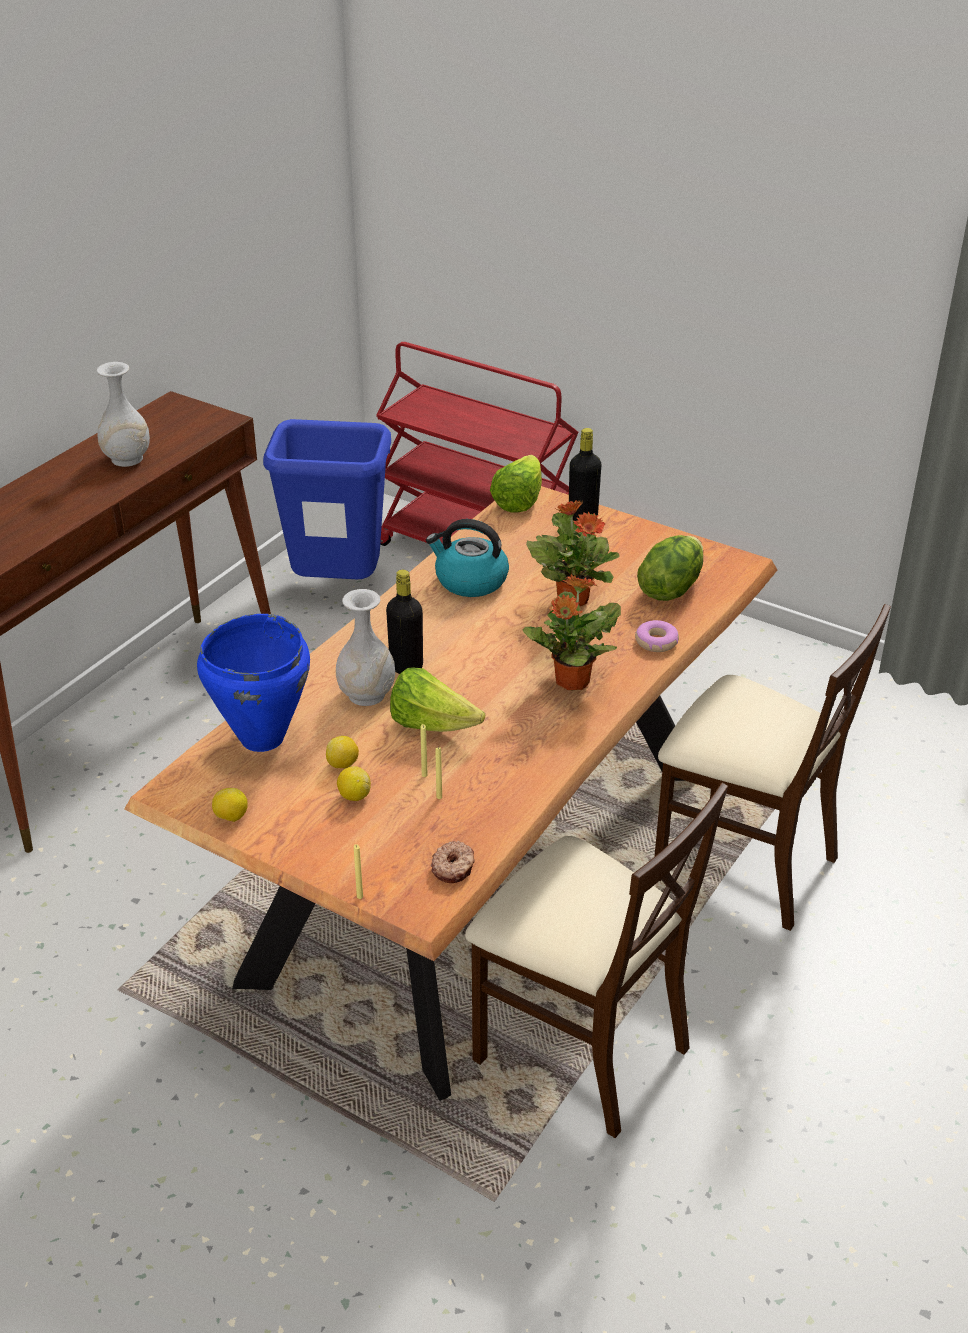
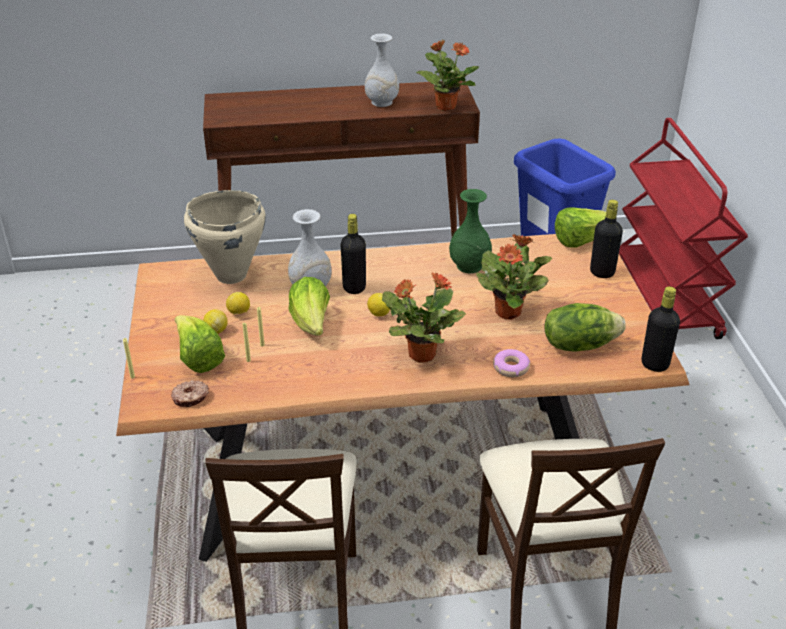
camera: 50 degrees right, 0 degrees up
(206, 429) = (445, 106): none -> potted plant
(231, 817) = (155, 301): lemon -> lemon (378, 314)
(261, 738) = (230, 275): blue cooking pot -> beige cooking pot
(389, 831) = (198, 358): none -> lettuce
(470, 581) = (469, 266): kettle -> green vase
(743, 567) = (654, 364): none -> black bottle

